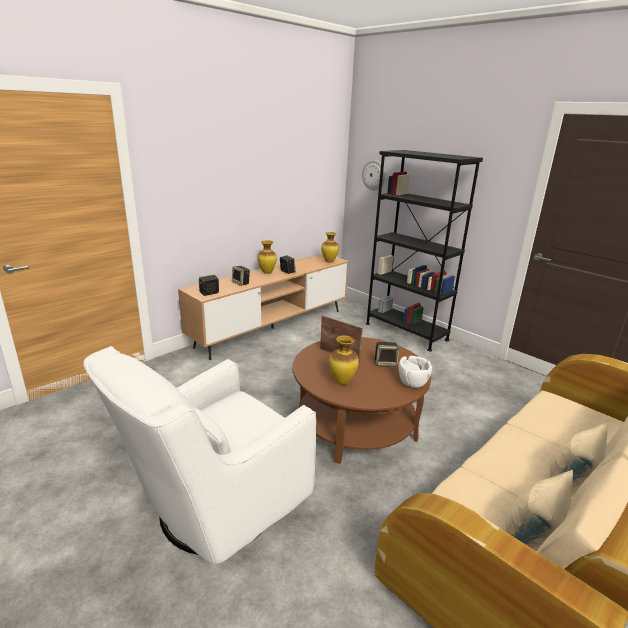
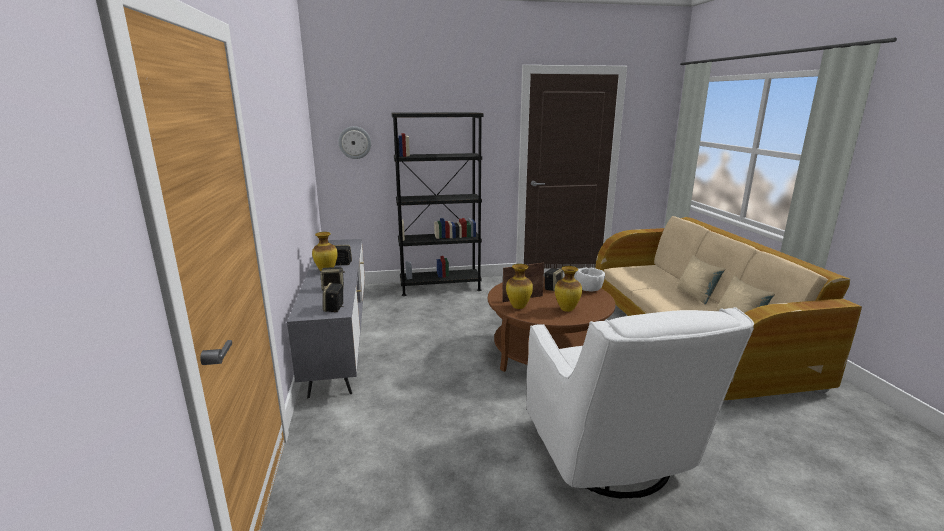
camera: 55 degrees left, 5 degrees down
(272, 328) = (340, 338): brown tv stand -> grey tv stand
(329, 261) = (349, 244): vase -> vase (518, 307)

